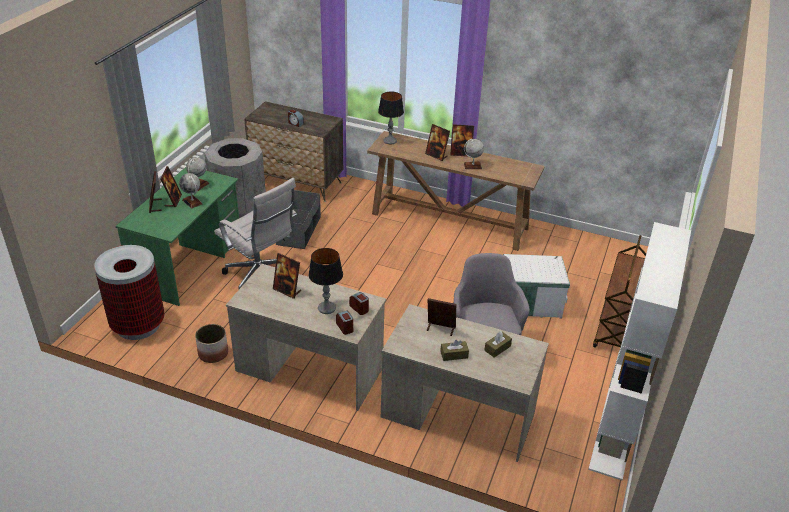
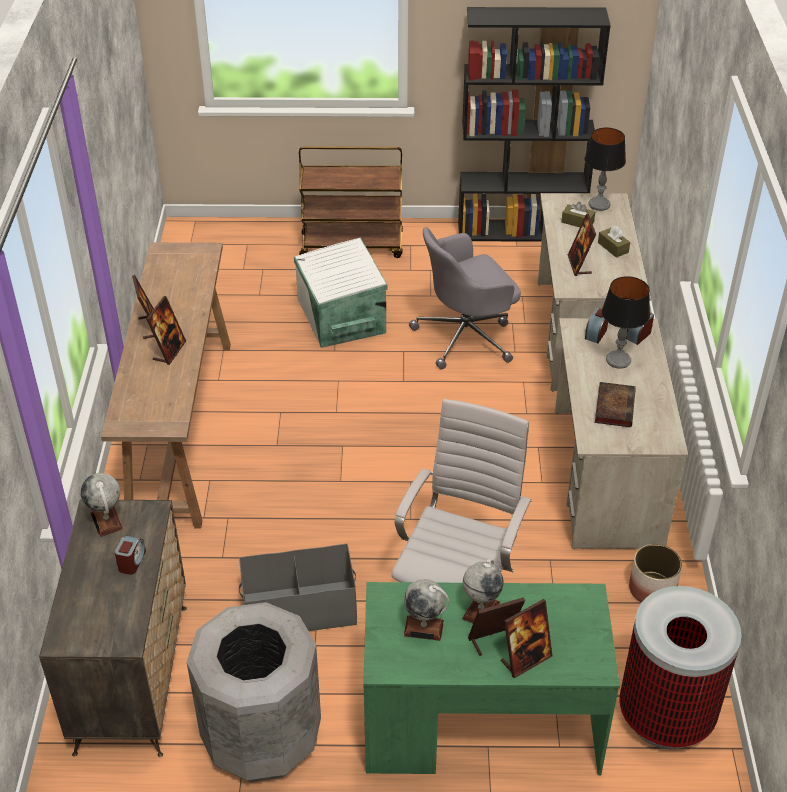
camera: 110 degrees left, 5 degrees up
(287, 290) = (614, 406): picture frame -> book
(390, 141) = (139, 417): table lamp -> table lamp (599, 204)
(472, 166) = (186, 307): globe -> globe (106, 521)
(615, 432) = (521, 230): white bookcase -> black bookcase

